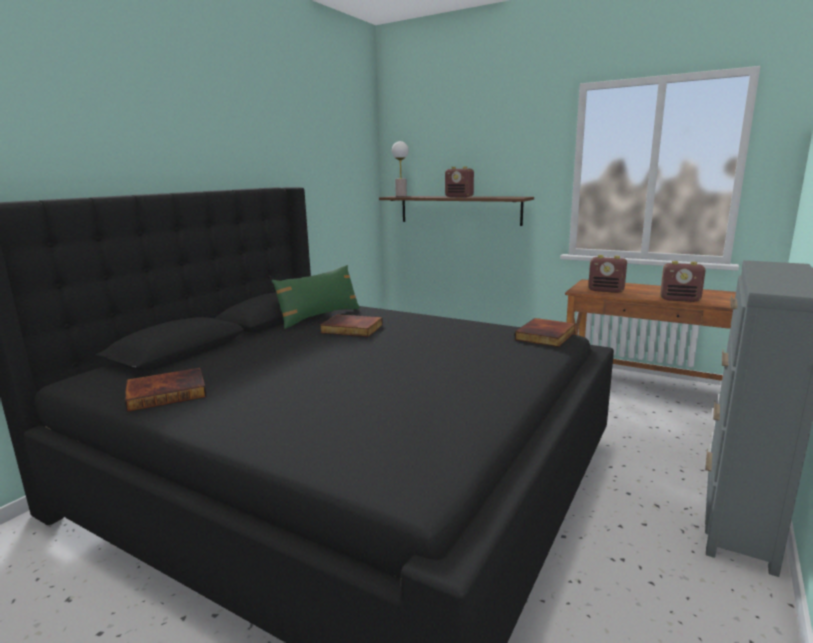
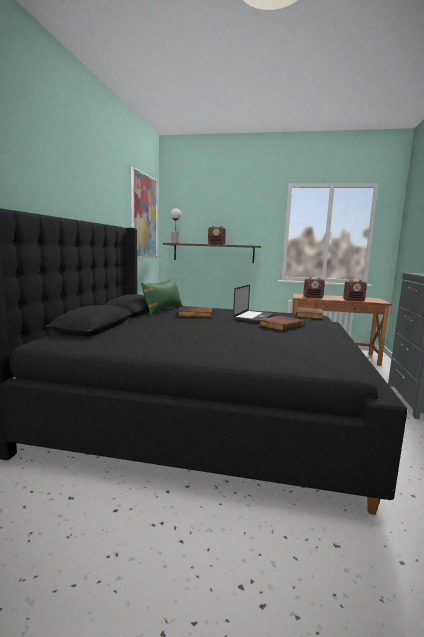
camera: 20 degrees left, 5 degrees down
(167, 392) = (127, 344): book -> book (281, 325)
(343, 161) = (144, 216): none -> picture
(436, 339) = (254, 317): none -> laptop

